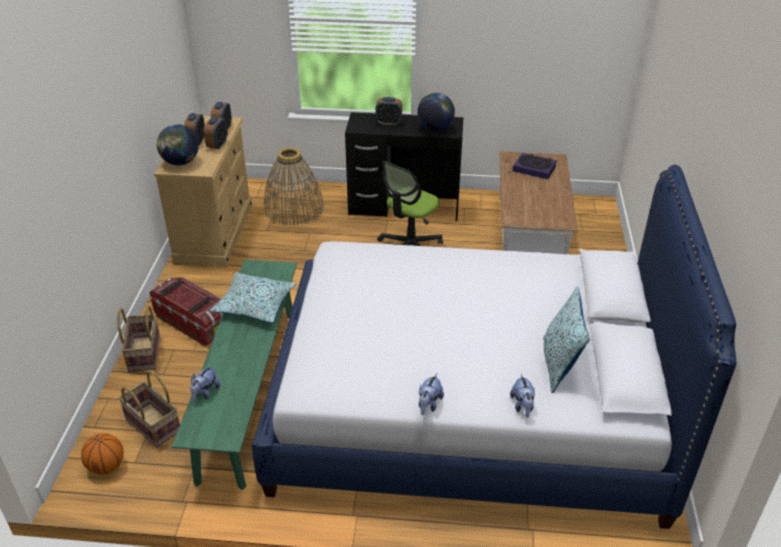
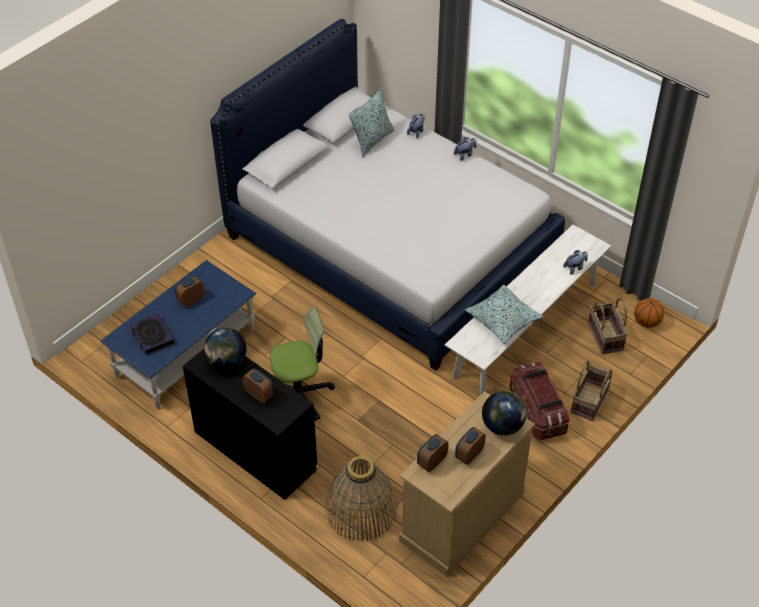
camera: 145 degrees left, 10 degrees up
(217, 145) = (452, 437): alarm clock -> alarm clock (191, 300)
(249, 391) = (526, 328): green bench -> white bench
(530, 234) = (186, 354): brown coffee table -> blue coffee table

